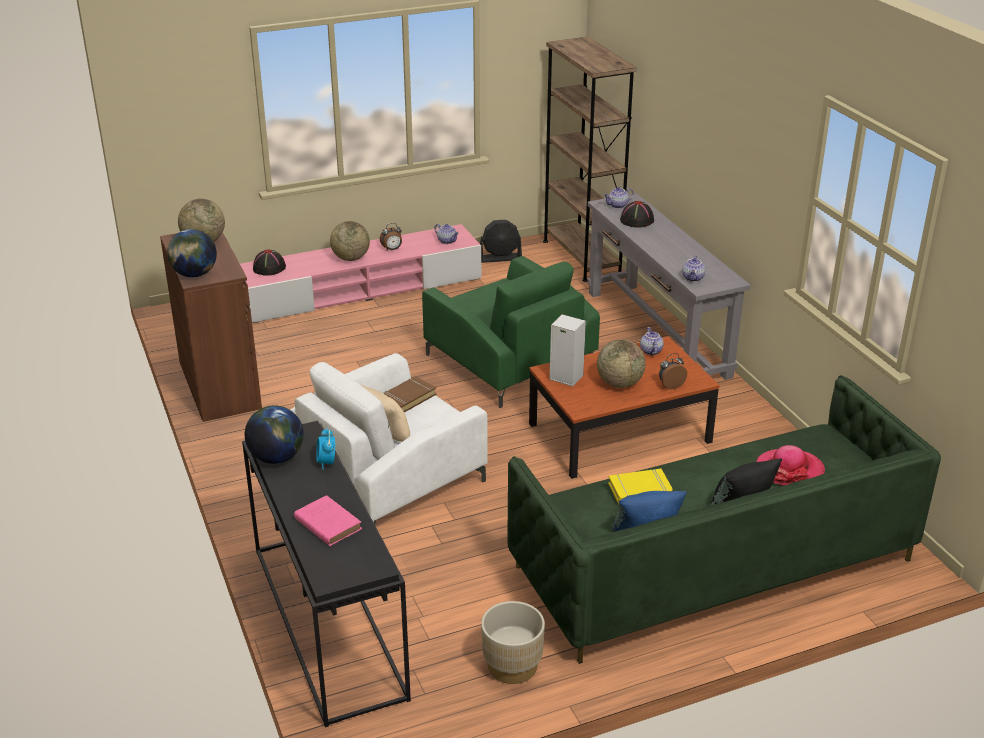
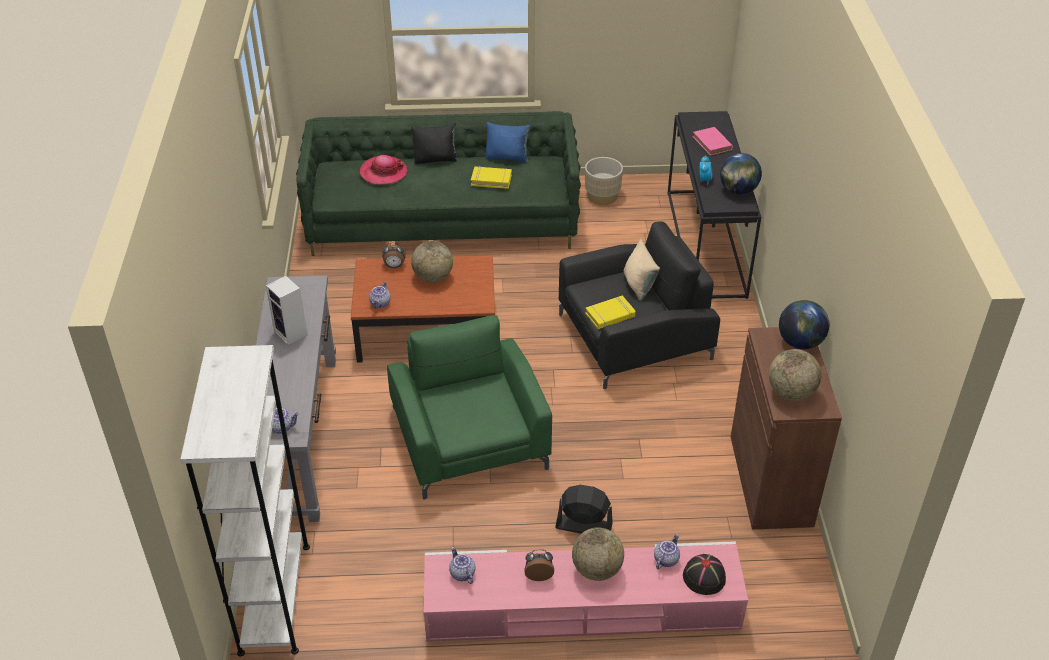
camera: 160 degrees left, 10 degrees up
(388, 476) = (634, 336): white armchair -> black armchair
(408, 398) = (610, 315): brown book -> yellow book
(500, 258) = (377, 628): black fan -> black fan (583, 525)
(564, 377) = (472, 294): speaker -> speaker (292, 334)
(581, 257) = (274, 598): brown bookcase -> white bookcase
(636, 220) = (284, 394): black hat -> none
(693, 278) = (309, 295): teapot -> teapot (665, 559)

